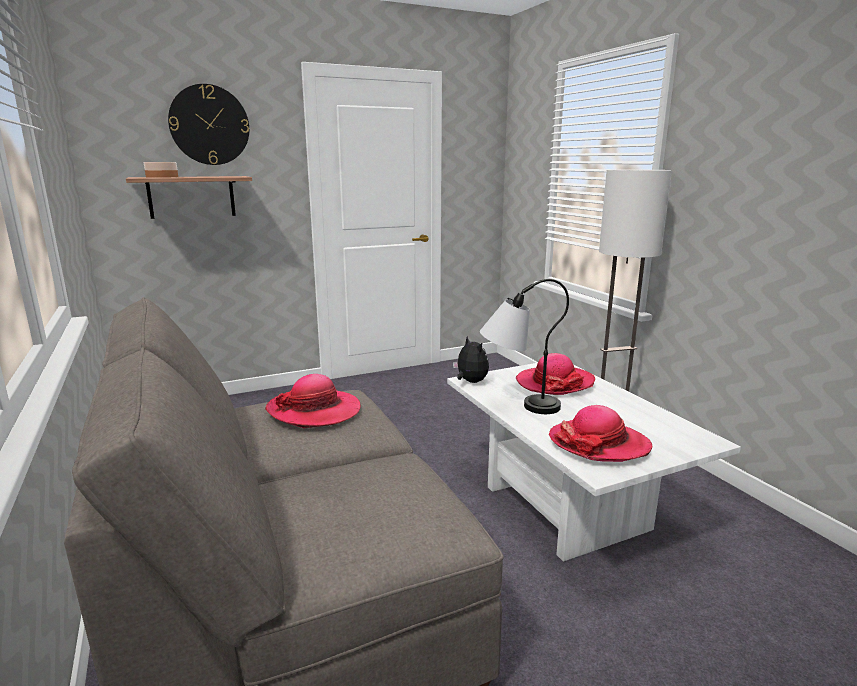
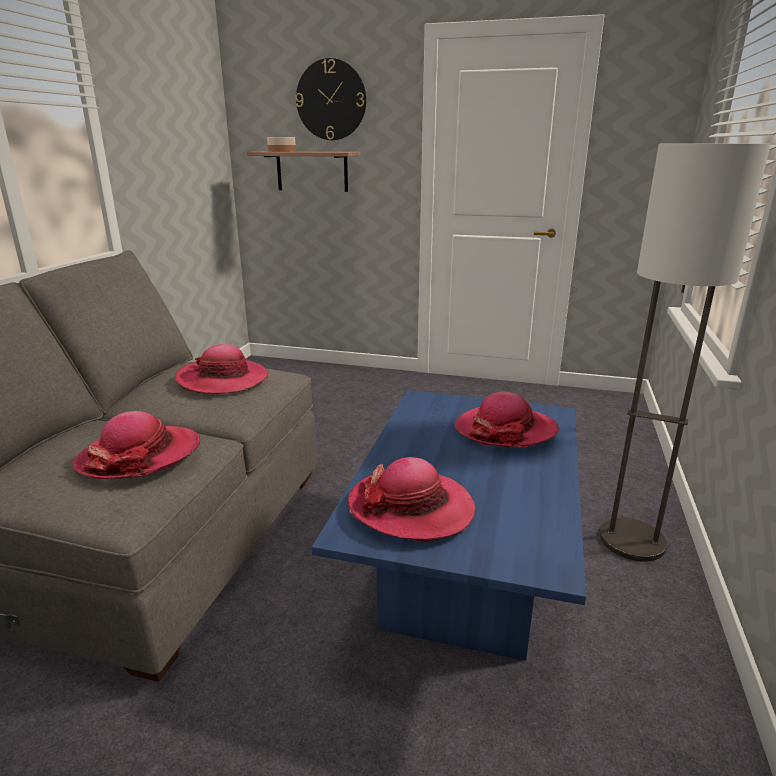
camera: 40 degrees right, 5 degrees up
(385, 488) = (140, 456): none -> hat
(470, 382) = (420, 400): plush toy -> none
(516, 405) = (414, 438): table lamp -> none
(565, 507) = (462, 582): white coffee table -> blue coffee table

